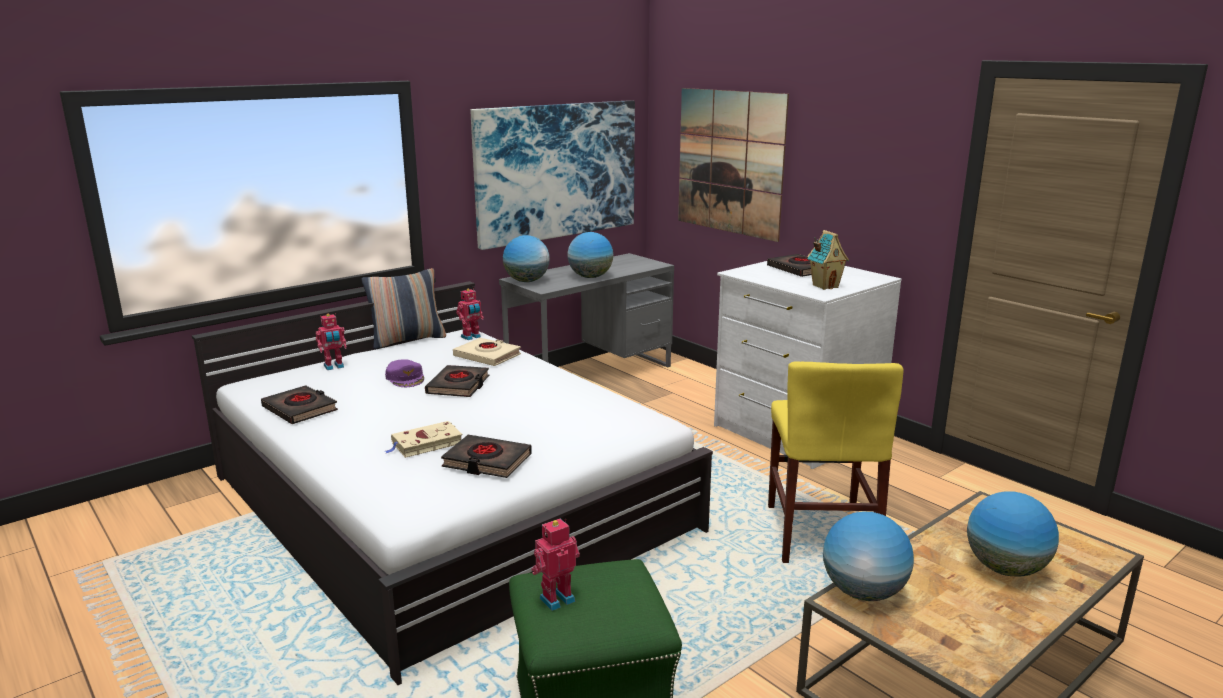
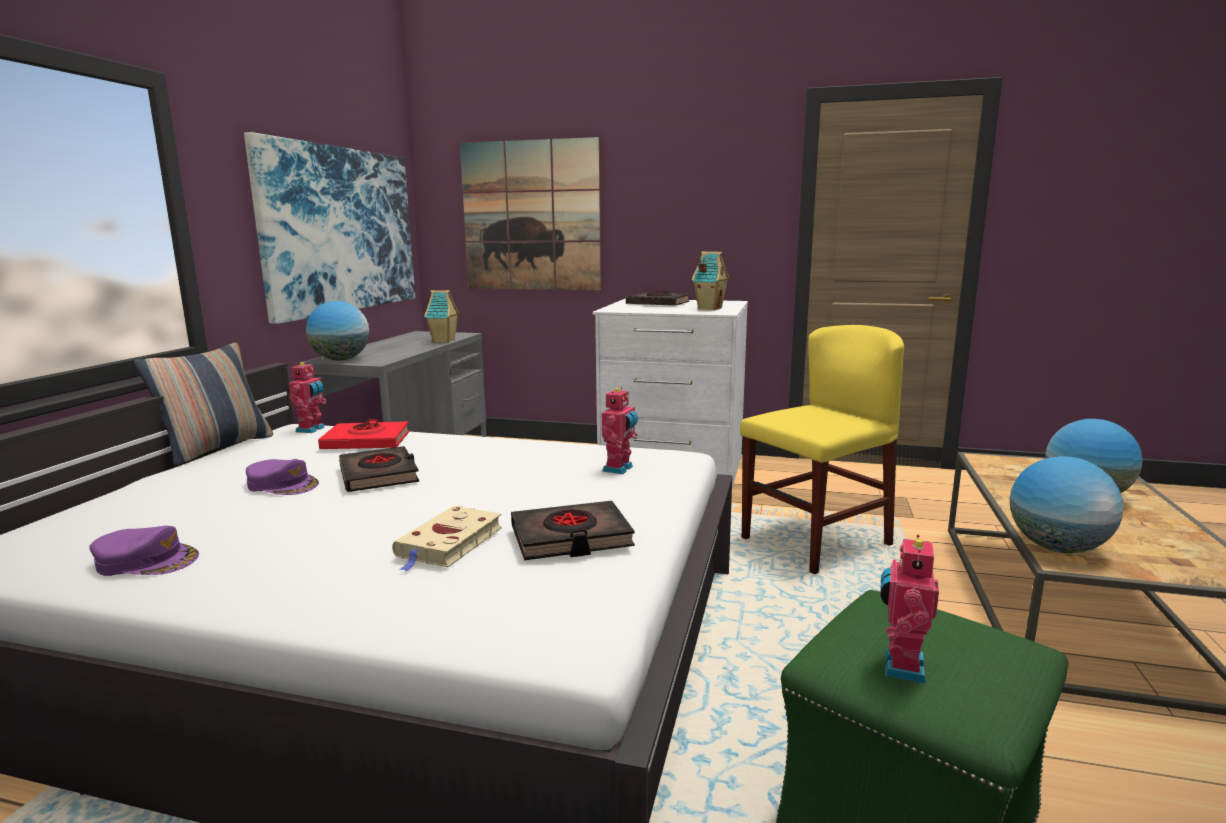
camera: 35 degrees left, 5 degrees down
(300, 409) = (147, 561): black book -> purple cap
(334, 367) = (134, 497): toy robot -> toy robot (619, 469)
(487, 356) = (366, 442): beige book -> red book
(590, 277) = (412, 349): globe -> none
(627, 272) = (444, 341): none -> toy house
(820, 534) = (815, 542): yellow chair -> yellow chair turned 90 degrees counterclockwise

